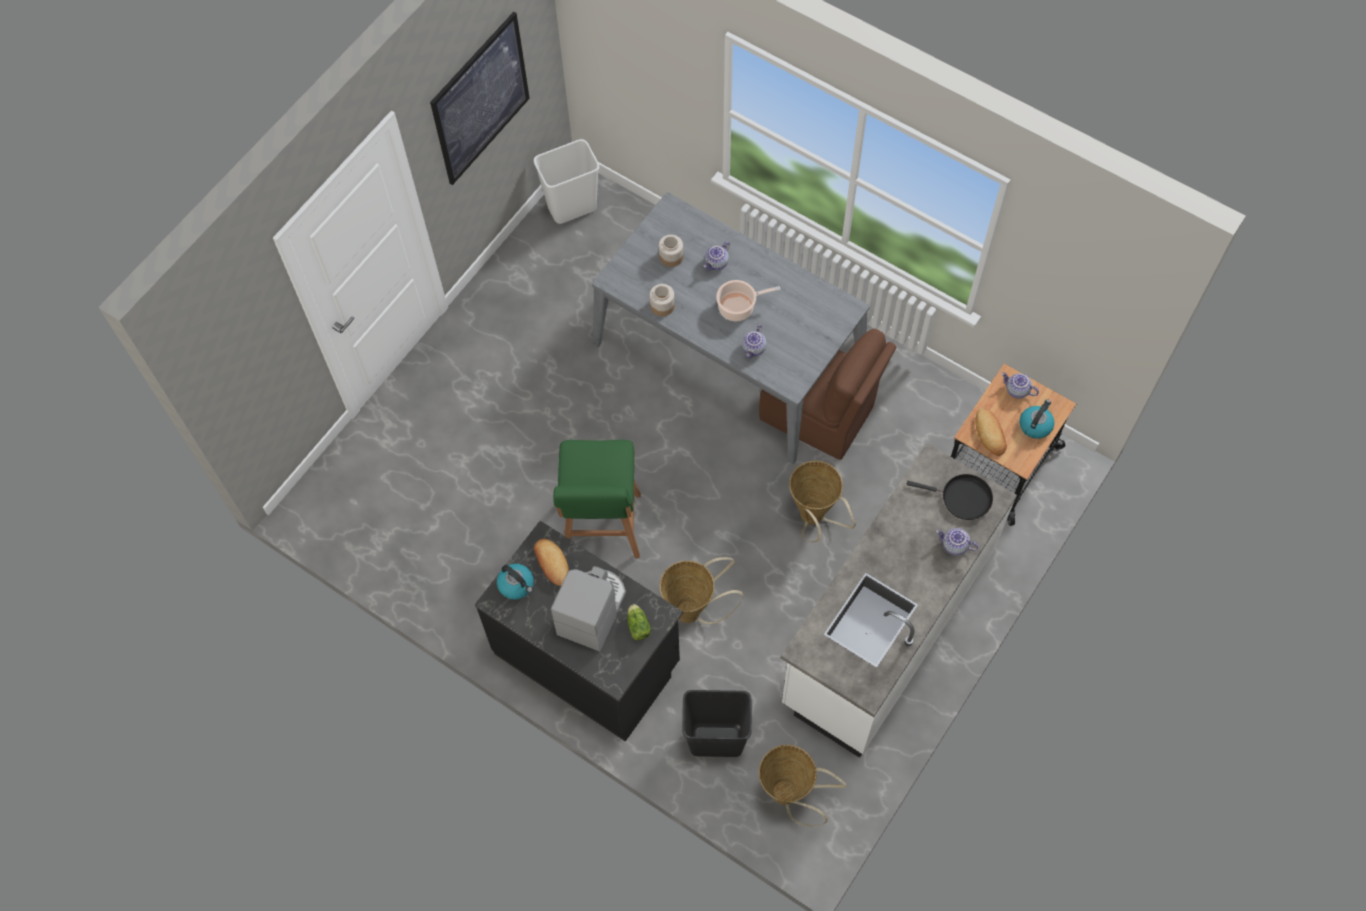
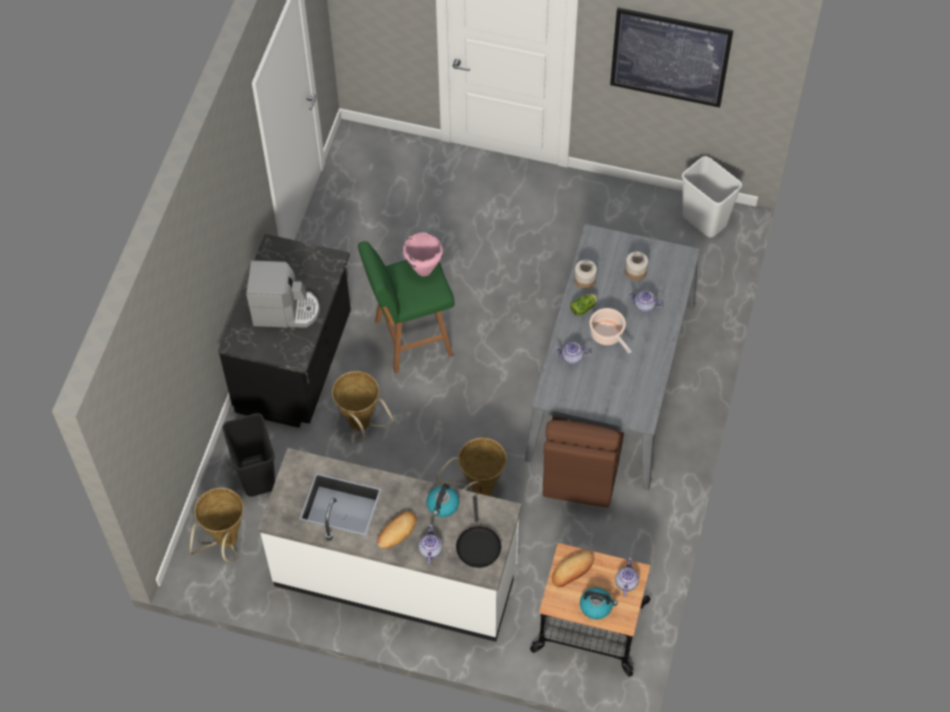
camera: 70 degrees right, 5 degrees down
(517, 585) = (289, 255): kettle -> kettle (442, 505)
(552, 563) = (315, 271): bread -> bread (397, 531)
(584, 457) = (424, 270): none -> pink cooking pot
(638, 624) = (283, 344): lettuce -> lettuce (584, 307)

